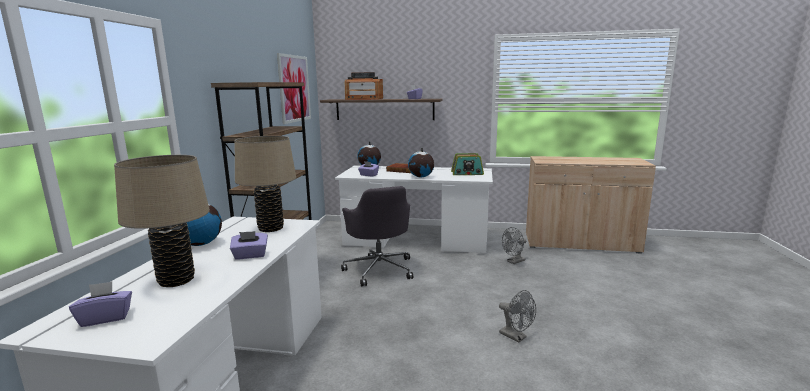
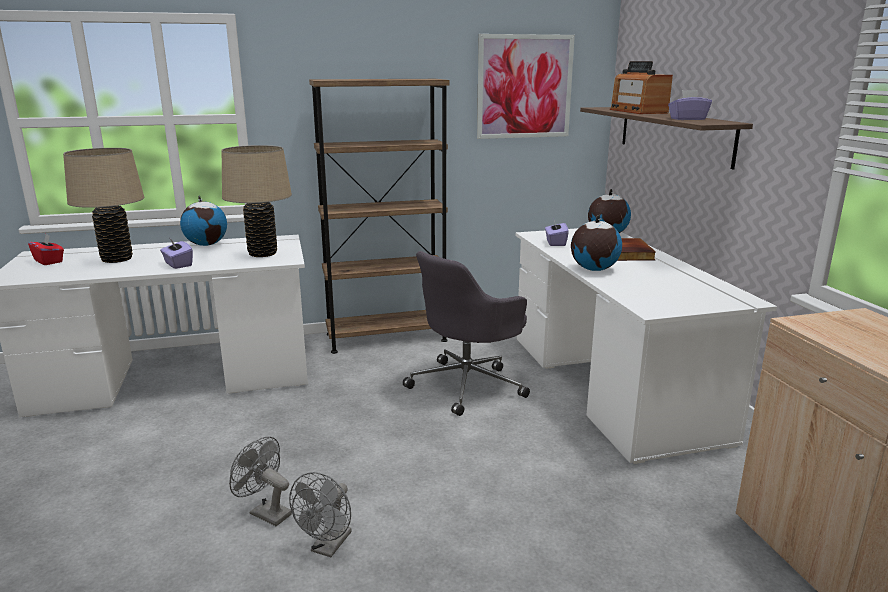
camera: 65 degrees right, 5 degrees up
(106, 318) = (49, 261): purple tissue box -> red tissue box
(467, 173) = (682, 293): radio -> none
(514, 261) = (630, 505): grey fan -> grey fan (265, 512)

